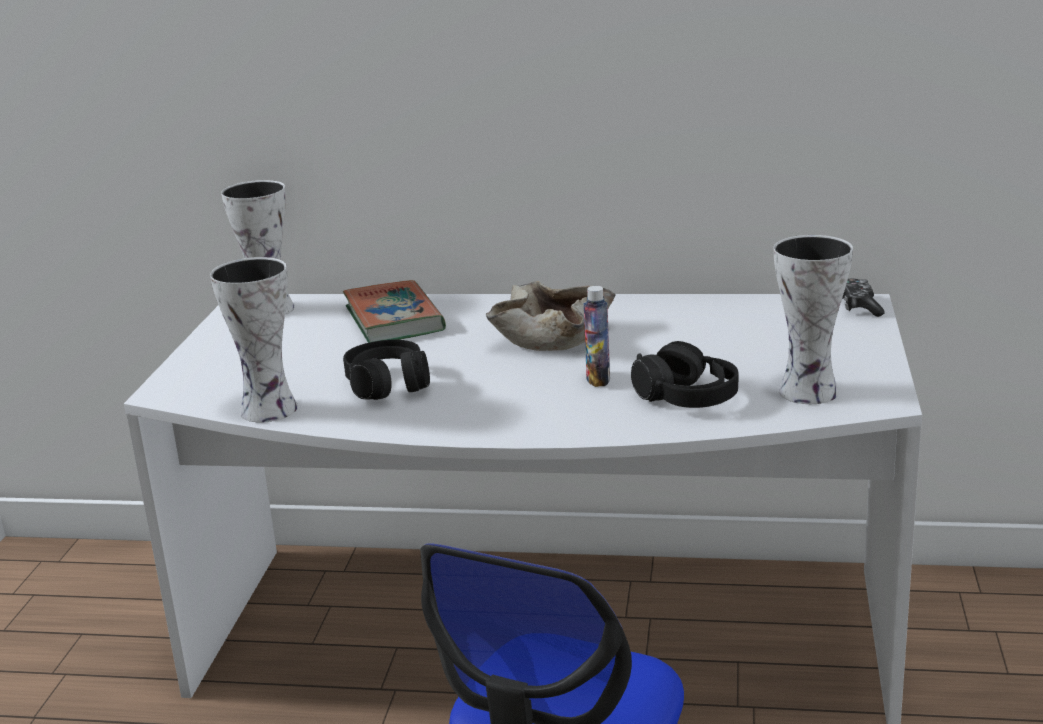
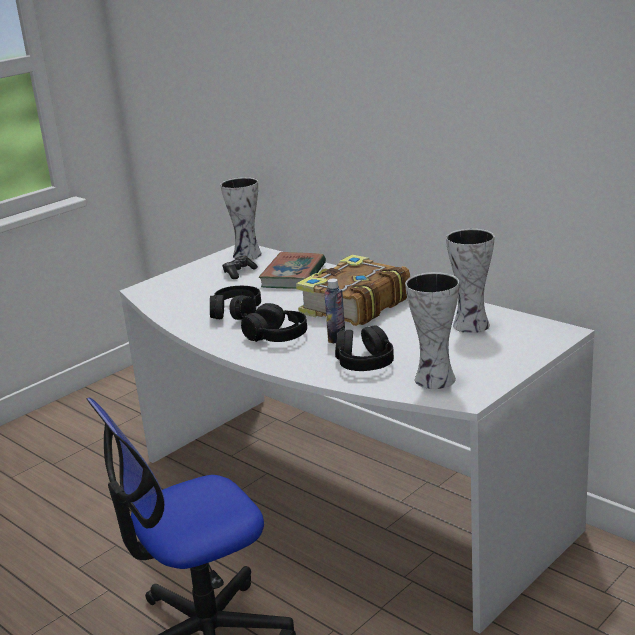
camera: 35 degrees right, 0 degrees up
(268, 410) = (167, 311): vase -> vase (470, 326)
(506, 398) = (277, 336): none -> black headphones
(550, 336) = (353, 306): beige bowl -> book
(859, 307) = (558, 334): game controller -> game controller (239, 272)

